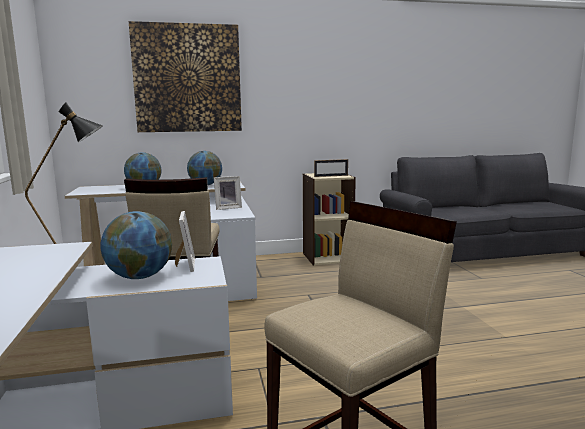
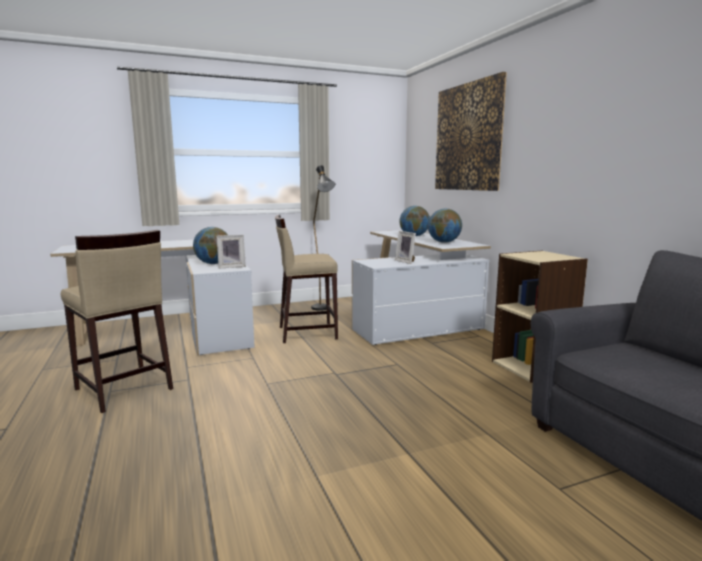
camera: 80 degrees right, 0 degrees up
(331, 176) = (531, 256): picture frame -> none

